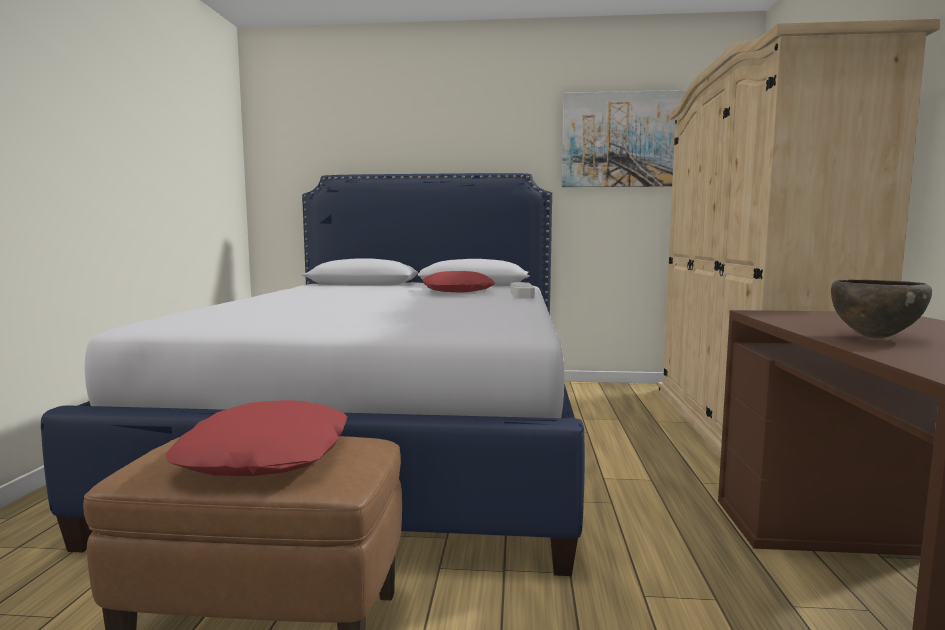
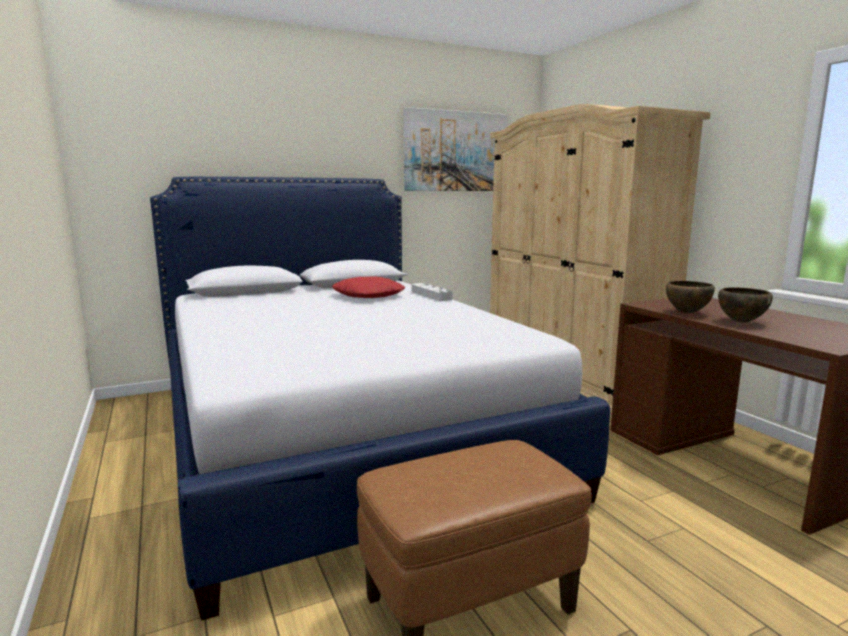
camera: 30 degrees left, 5 degrees up
(268, 455) = (480, 472): red pillow -> none
(804, 323) = (687, 313): none -> brown bowl

